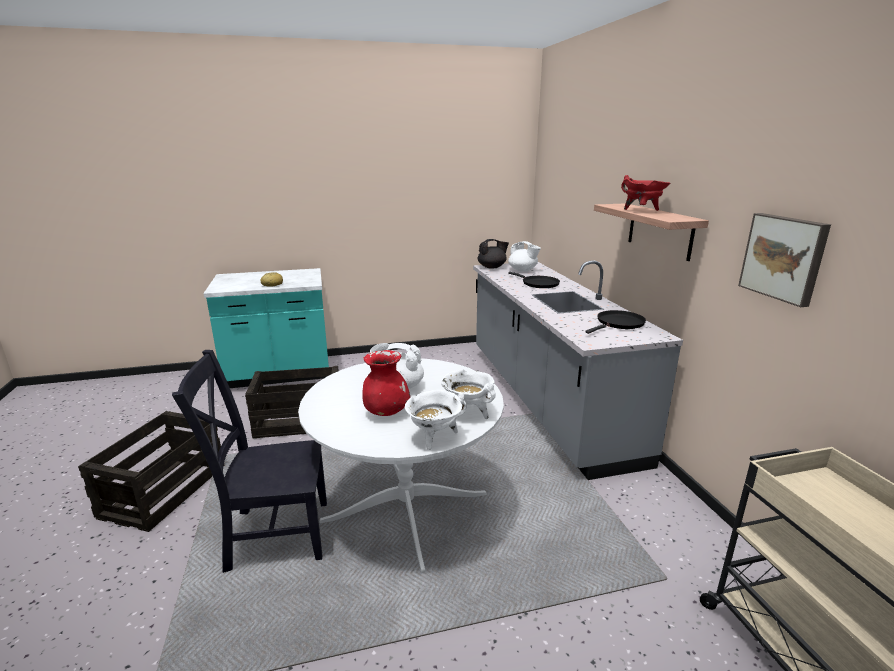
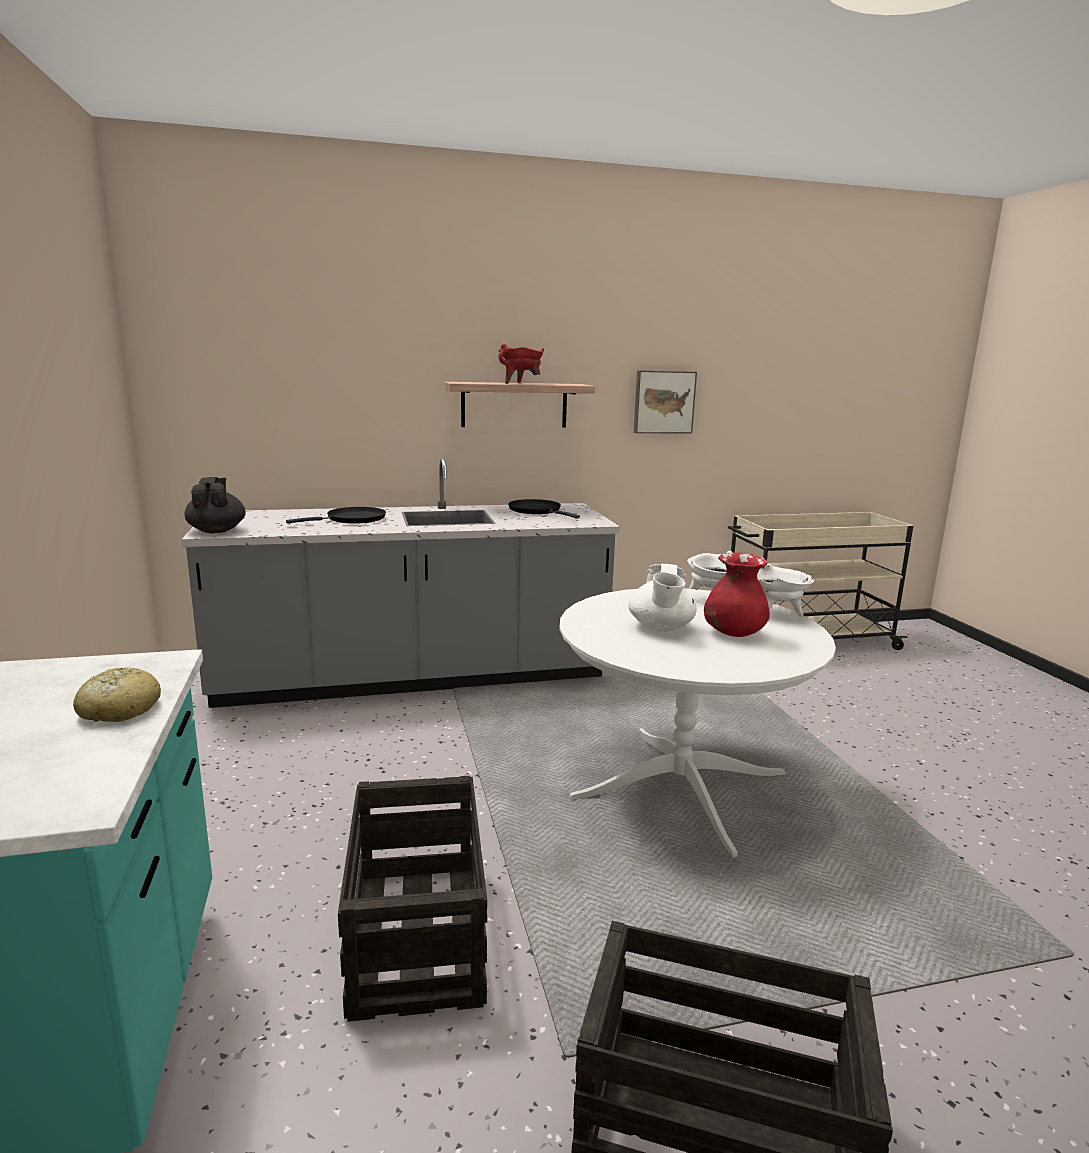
camera: 90 degrees left, 5 degrees down
(273, 535) = (778, 903): black chair -> none
(523, 270) = (262, 520): white teapot -> none

